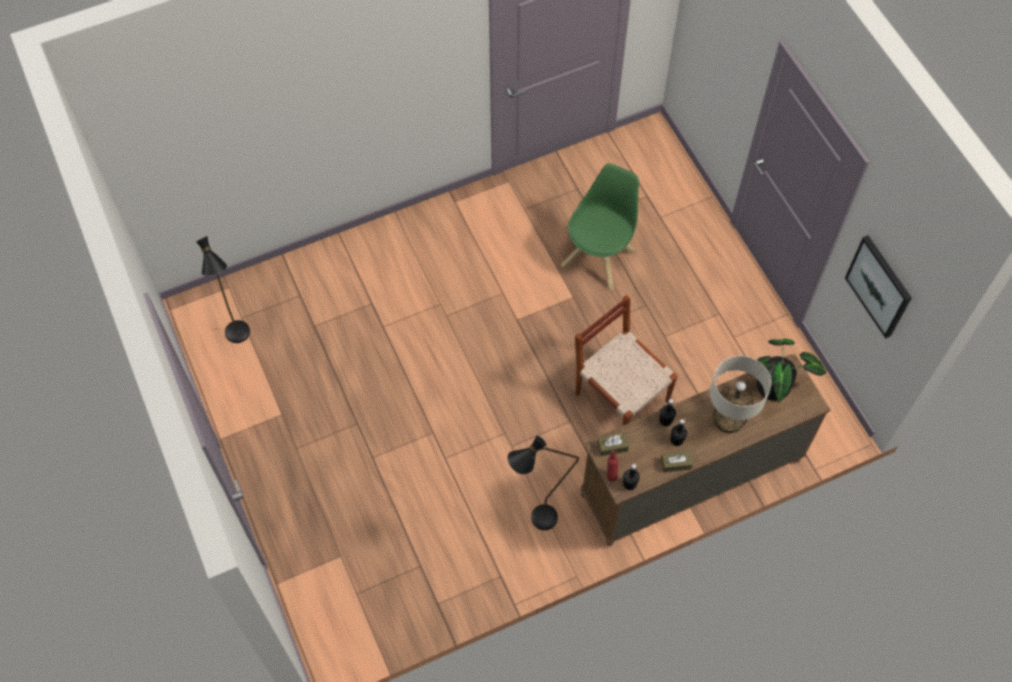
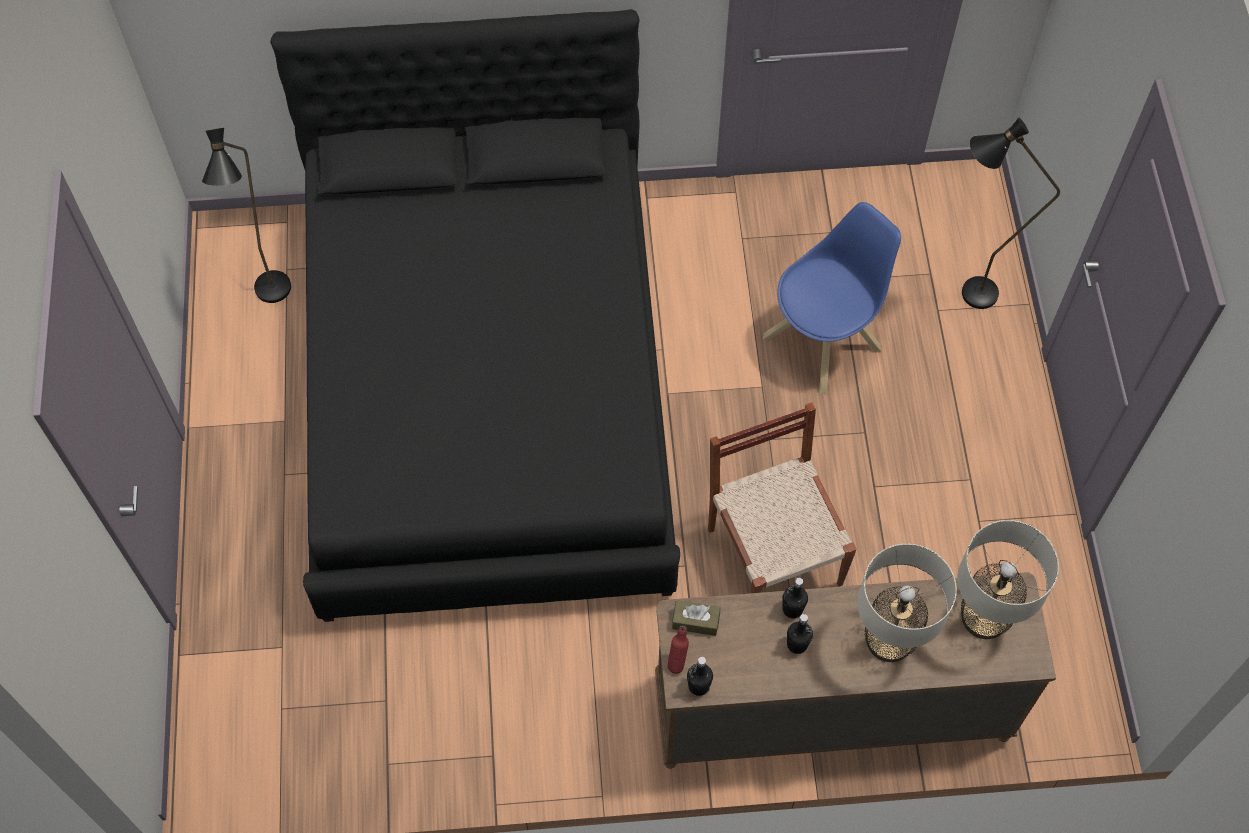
camera: 20 degrees right, 0 degrees up
(404, 353) = (488, 389): none -> black bed
(535, 522) = (574, 696): black floor lamp -> black floor lamp (966, 296)
(600, 257) = (825, 341): green chair -> blue chair
(675, 464) = (781, 679): brown tissue box -> none
(777, 388) = (984, 617): potted plant -> table lamp
(879, 286) = (1193, 511): picture -> none

